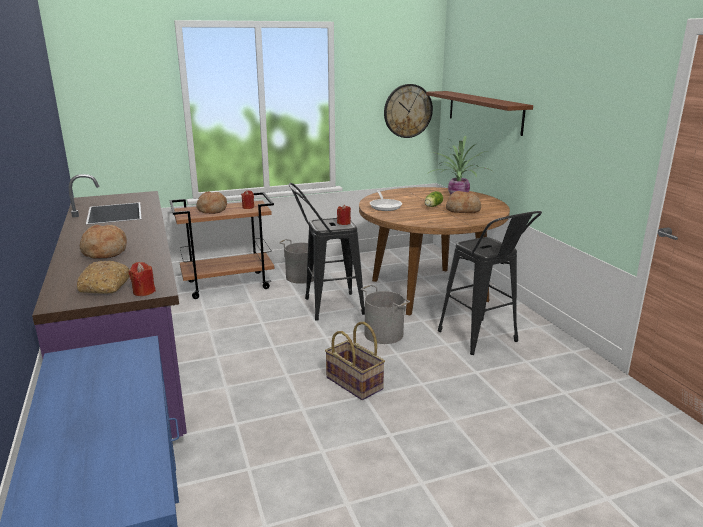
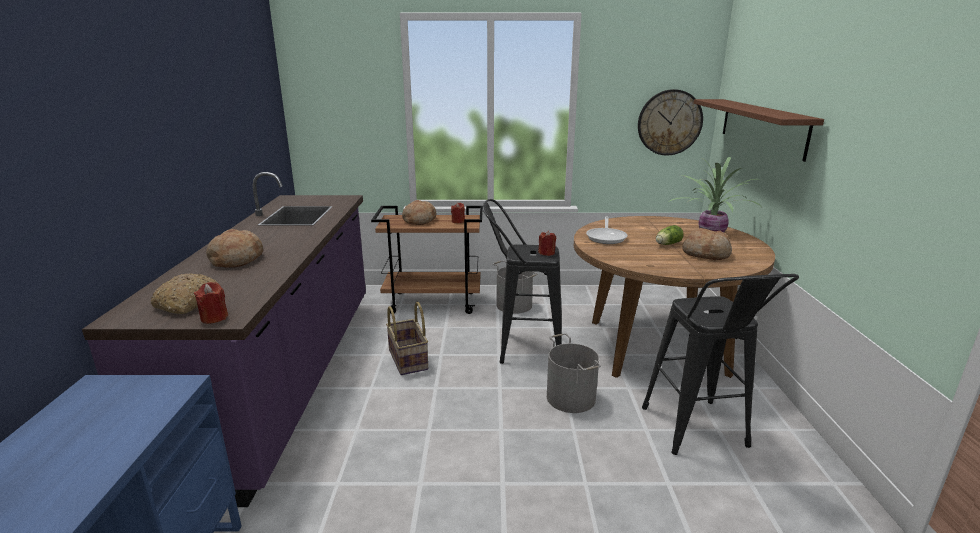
camera: 20 degrees right, 0 degrees up
(355, 383) = (501, 461): basket -> basket (409, 359)

